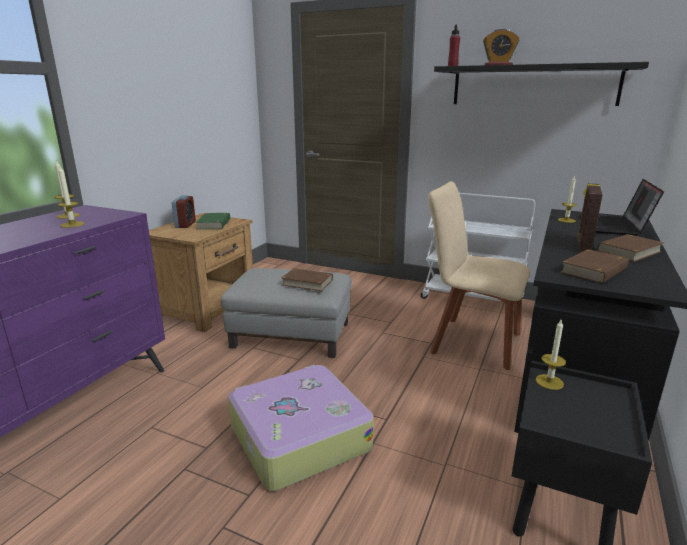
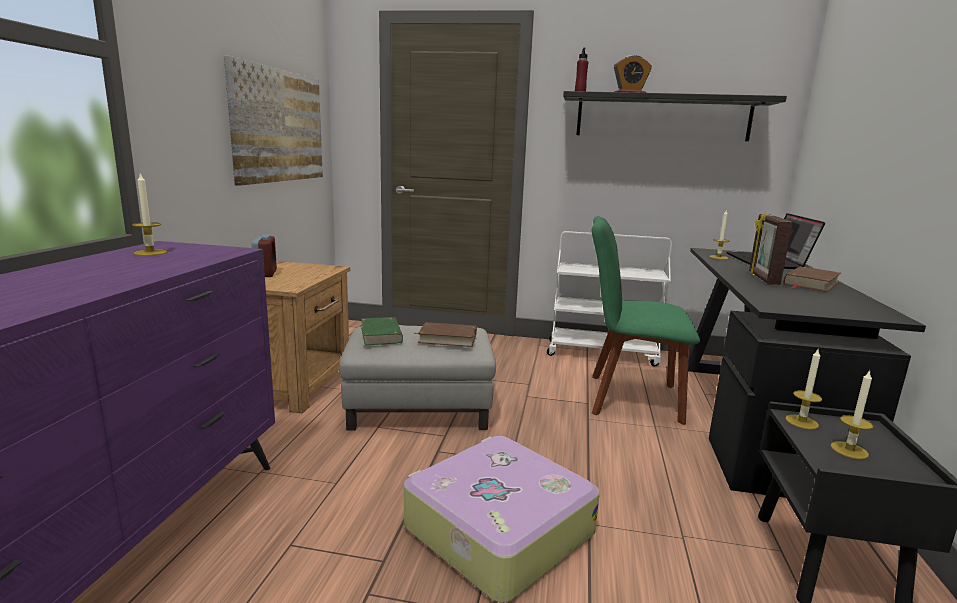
camera: 15 degrees left, 5 degrees down
(72, 224) = (172, 262): candle -> candle (849, 450)
(204, 107) = (279, 126): none -> picture
(214, 224) = (304, 272): green book -> green book (381, 335)
(470, 341) = (628, 398): beige chair -> green chair
(594, 270) = (803, 301): brown book -> none

